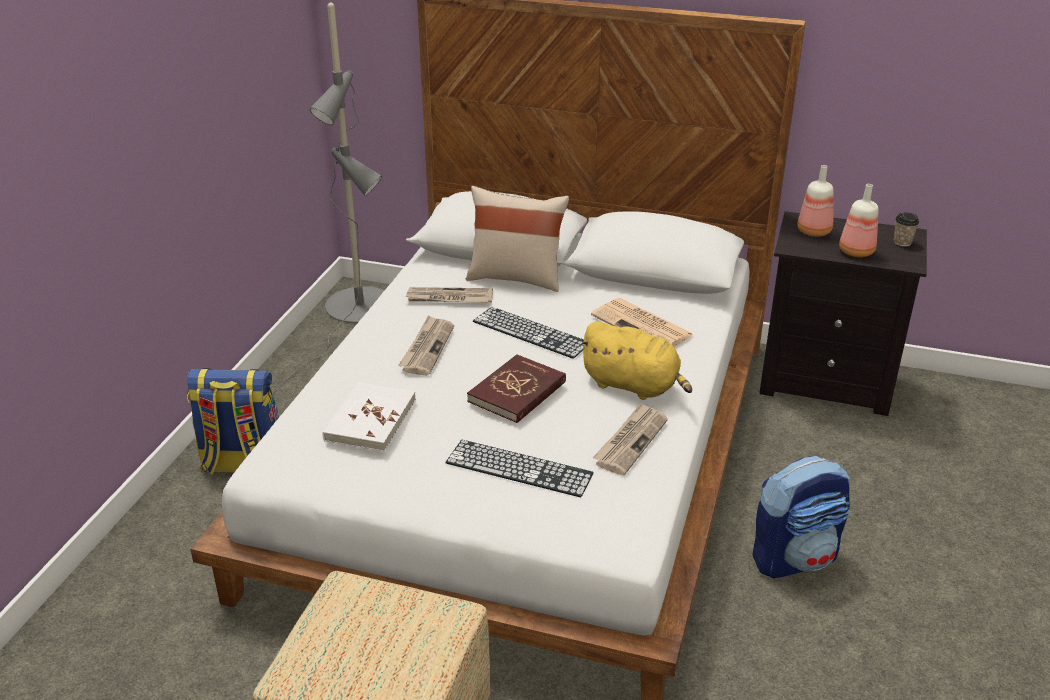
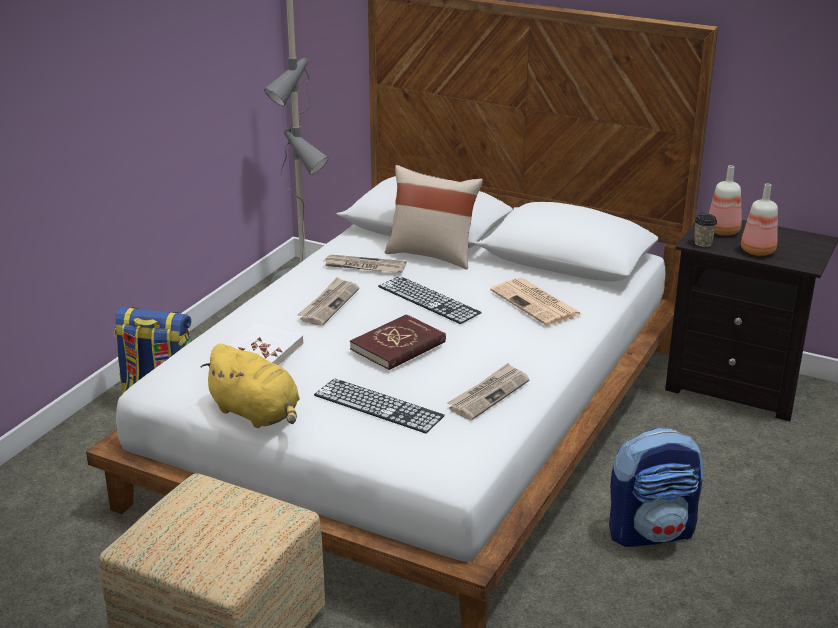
camera: 10 degrees right, 5 degrees down
(634, 386) = (509, 351): yellow plush toy -> yellow plush toy (257, 414)
(902, 242) = (808, 246): cup -> cup (703, 243)

